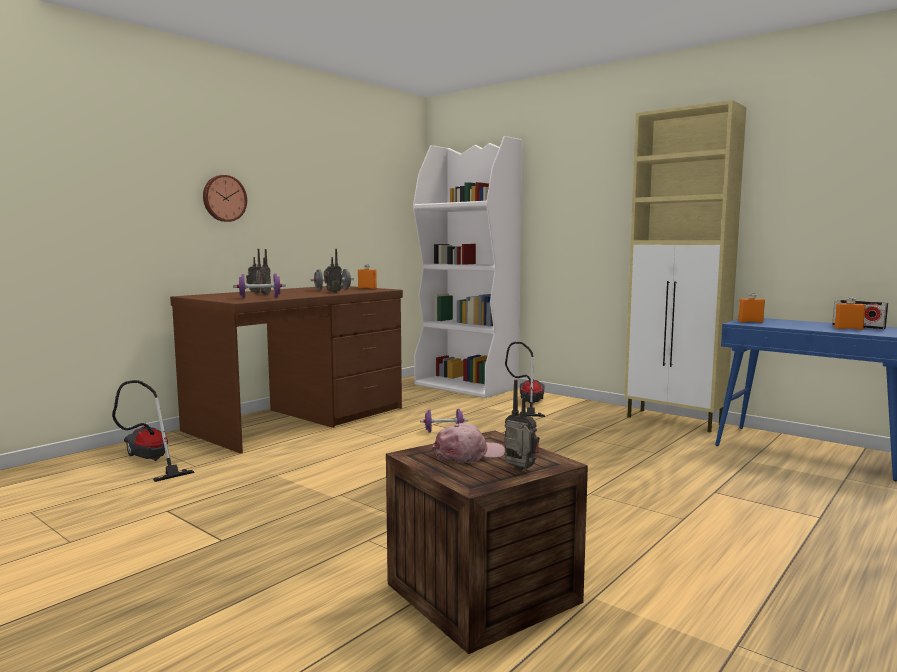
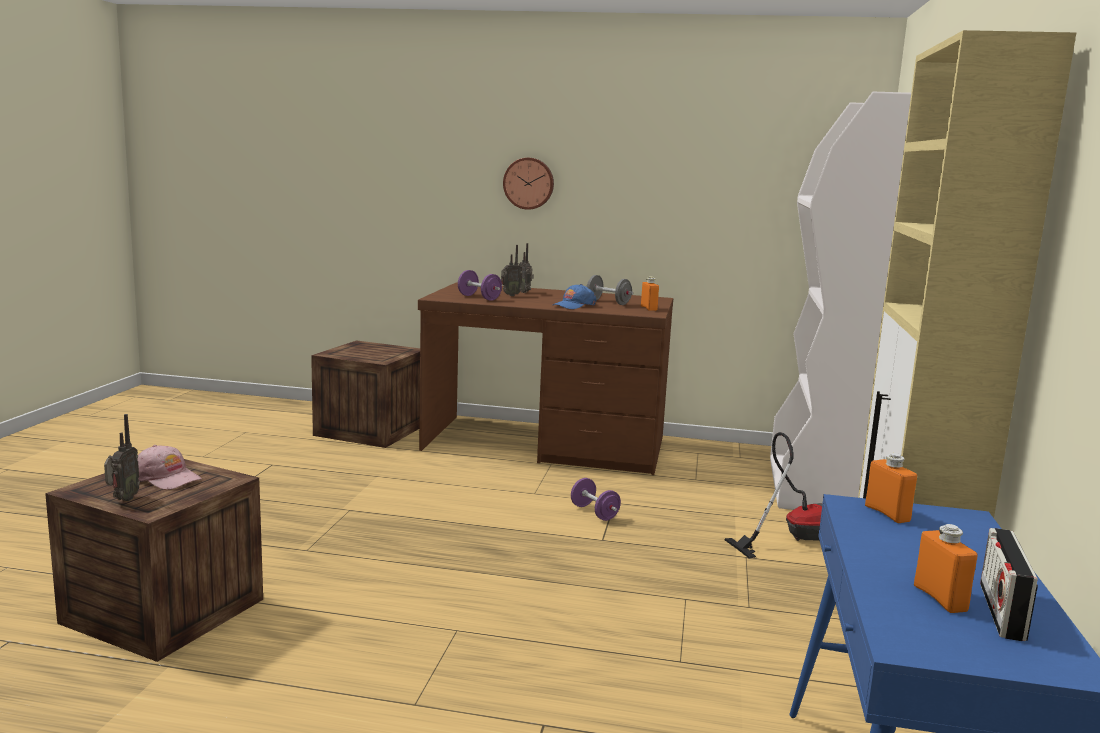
camera: 60 degrees right, 5 degrees up
(150, 461) = (370, 430): vacuum cleaner -> crate
(332, 292) = (574, 305): radio -> blue cap

